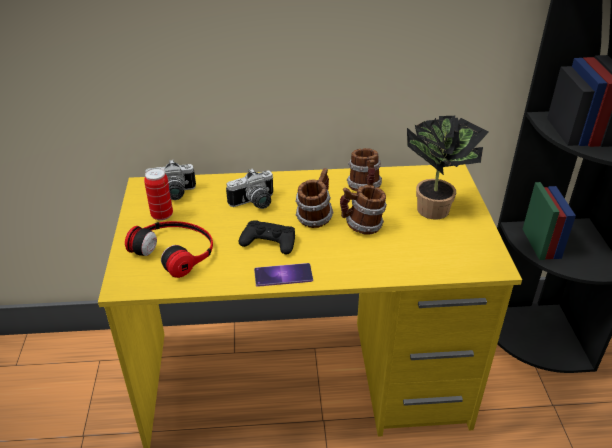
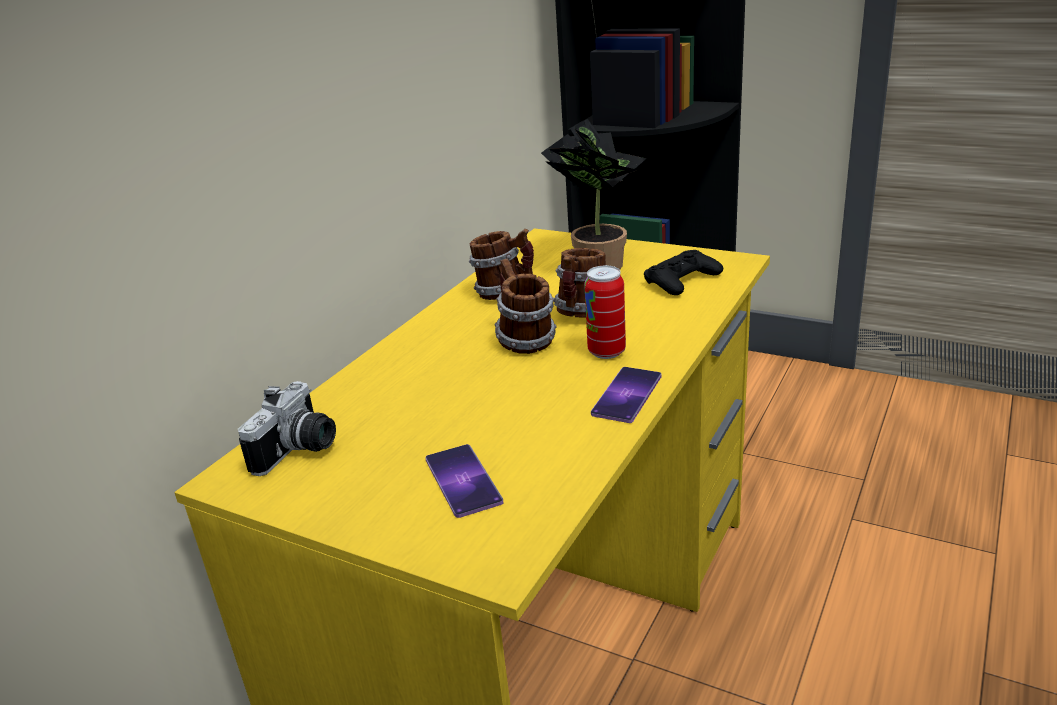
camera: 55 degrees left, 10 degrees down
(162, 215) = (347, 475): can -> can (606, 352)
(176, 250) = (463, 480): headphones -> phone
(255, 203) = (432, 379): camera -> none
(269, 241) = (538, 388): black game controller -> black game controller (682, 280)

